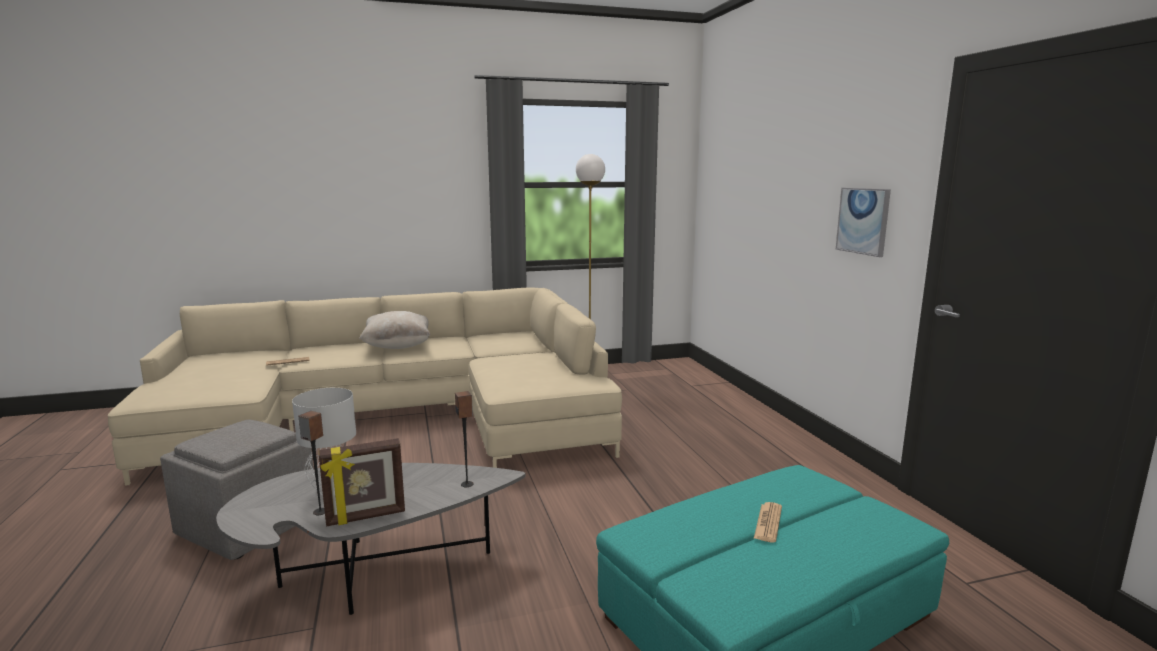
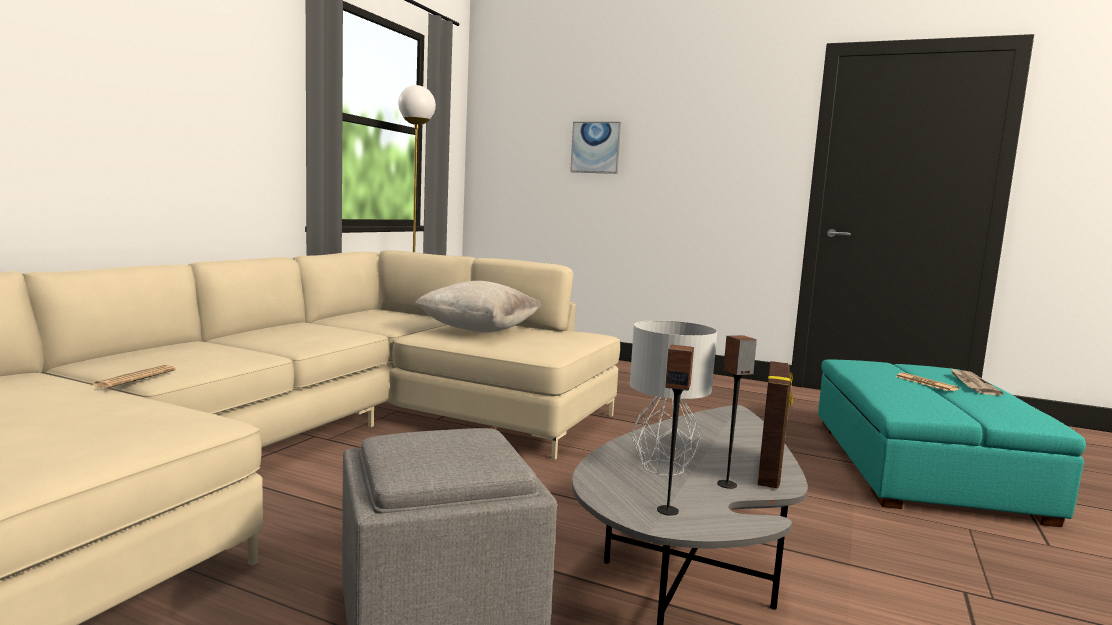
camera: 50 degrees left, 5 degrees down
(398, 346) = (260, 339): beige pillow -> beige pillow (478, 331)
(467, 484) = (739, 423): speaker -> speaker (667, 510)
(827, 547) = (972, 384): none -> newspaper
(863, 221) = (735, 170): picture -> picture (595, 147)

